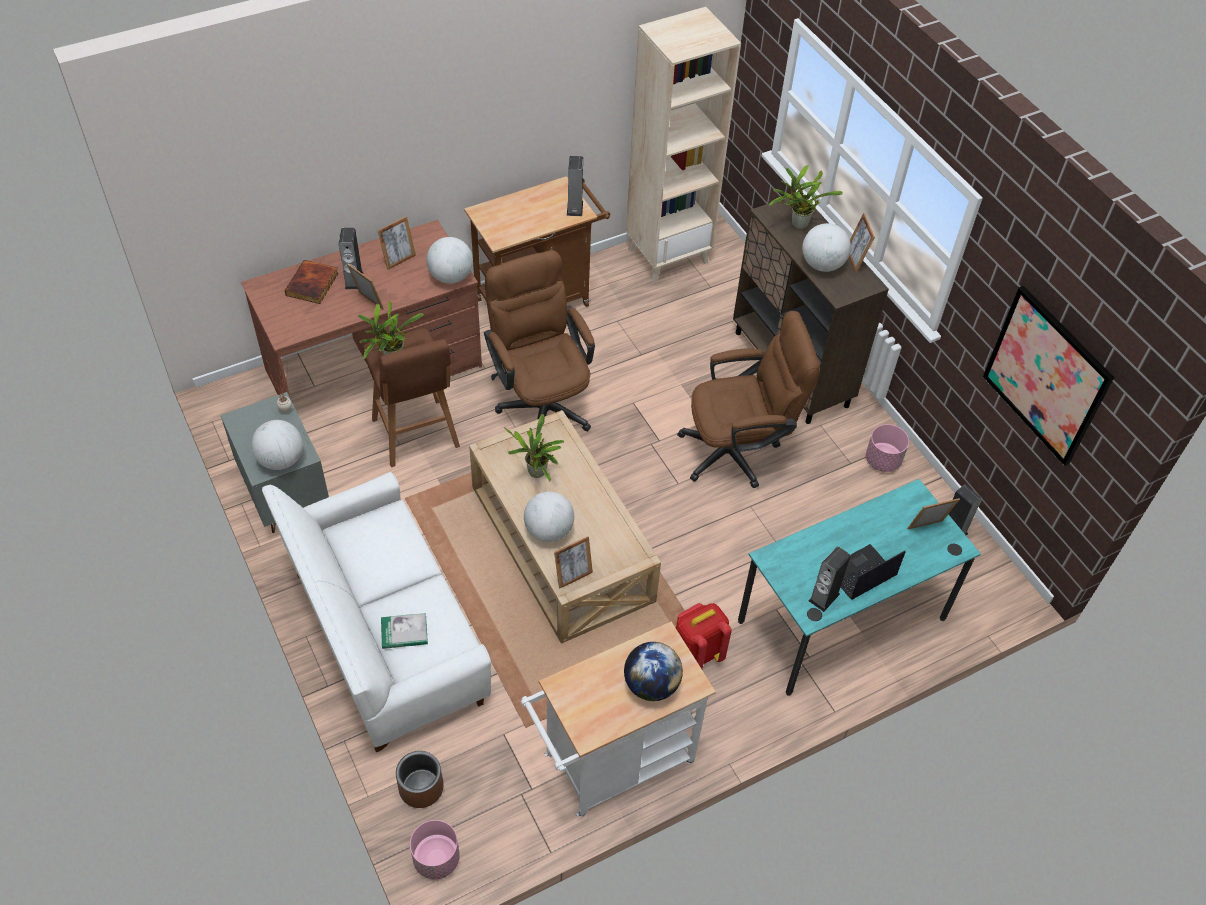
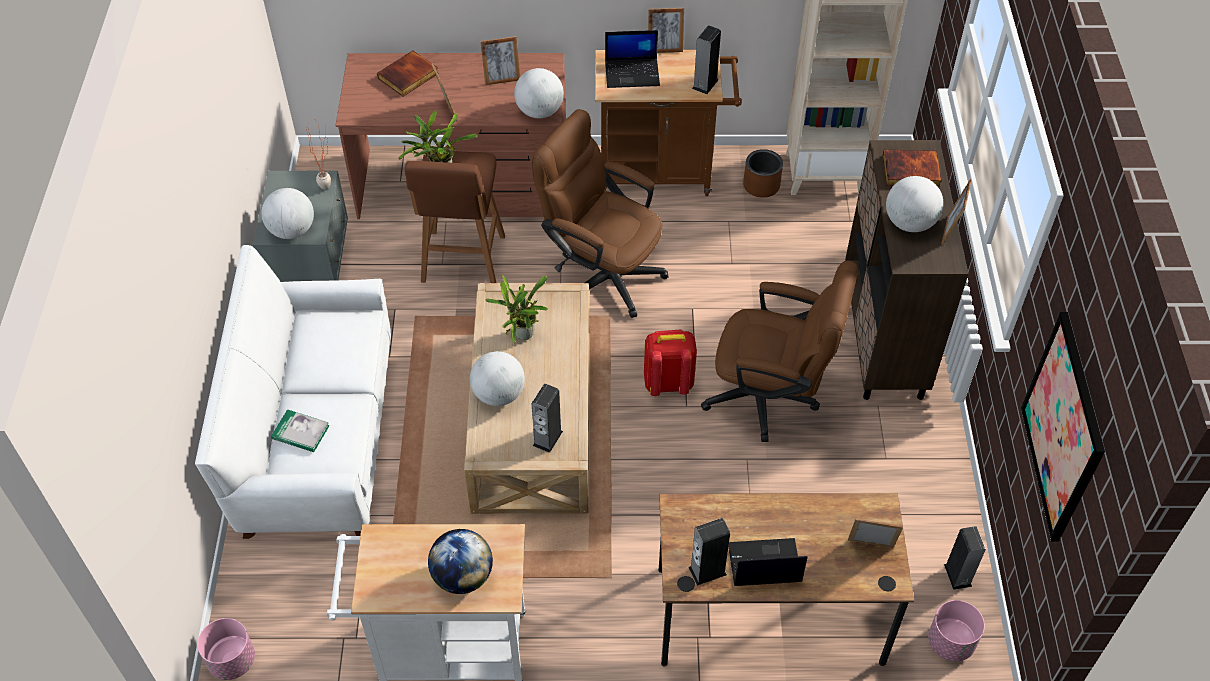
camera: 30 degrees right, 0 degrees up
(354, 280) = (448, 85): speaker -> speaker (547, 438)
(421, 787) = (260, 589): brown planter -> brown planter (761, 185)
(509, 218) = (633, 73): none -> laptop
(541, 401) = (601, 272): brown office chair -> brown office chair turned 60 degrees counterclockwise
(573, 576) = (492, 447): picture frame -> picture frame (665, 49)
(696, 654) = (594, 582): red backpack -> red backpack (667, 382)
(796, 224) = (910, 172): potted plant -> book
(841, 620) = (769, 615): turquoise desk -> brown desk
(882, 460) = (924, 469): pink planter -> pink planter (950, 642)

